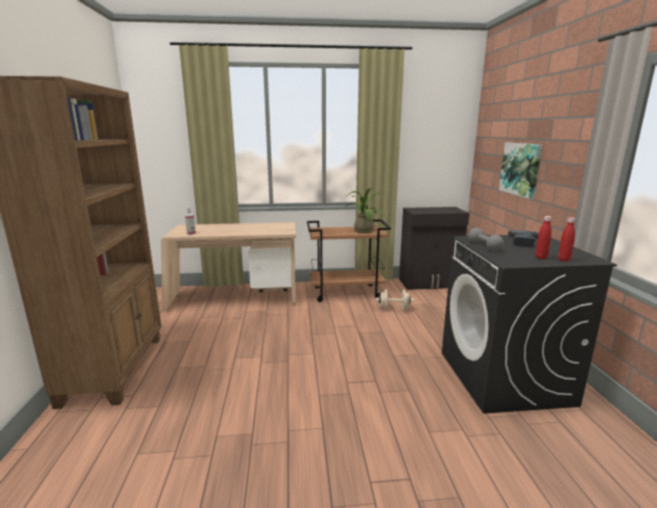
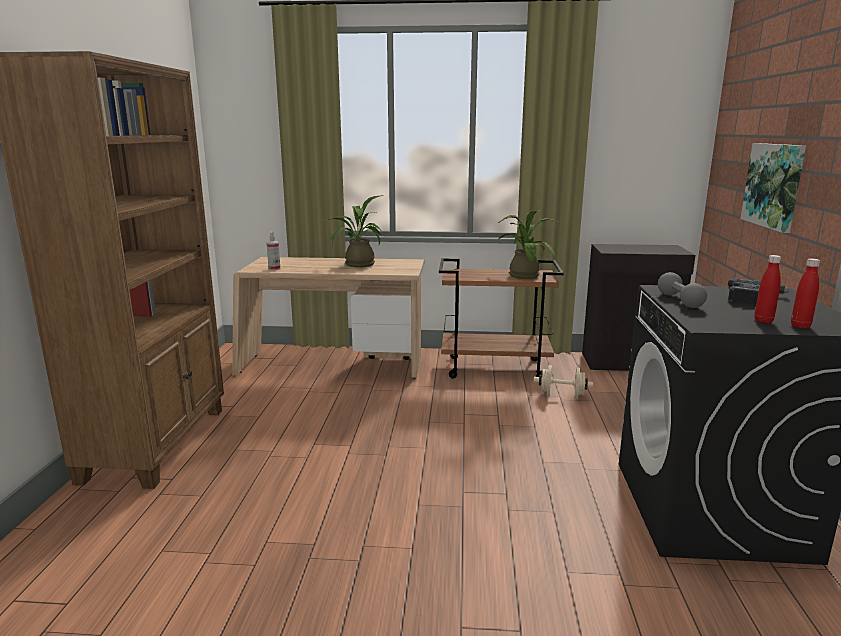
camera: 10 degrees right, 0 degrees up
(249, 228) = (355, 265): none -> potted plant

